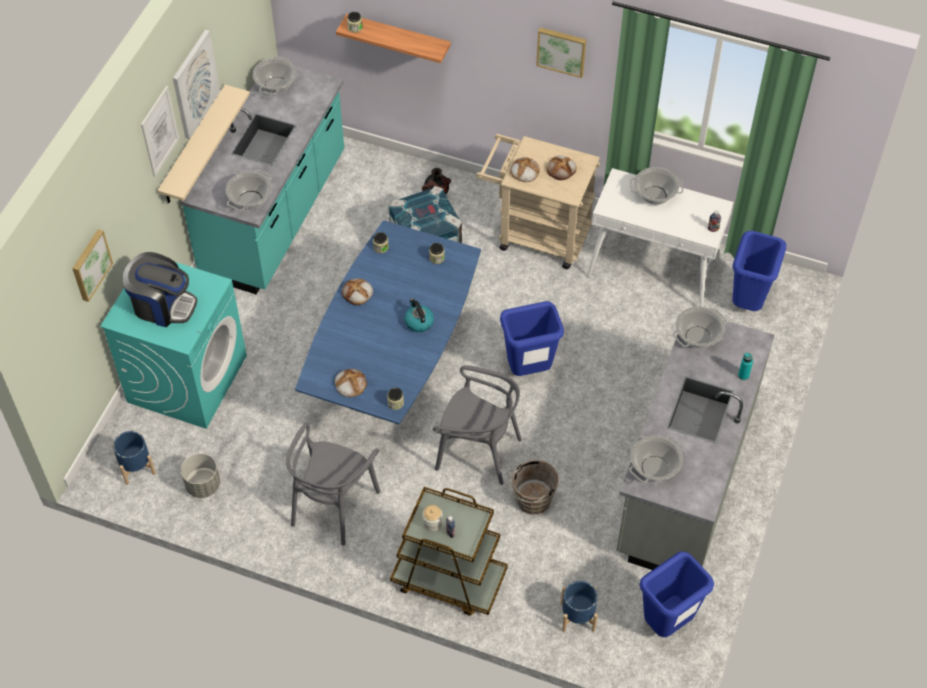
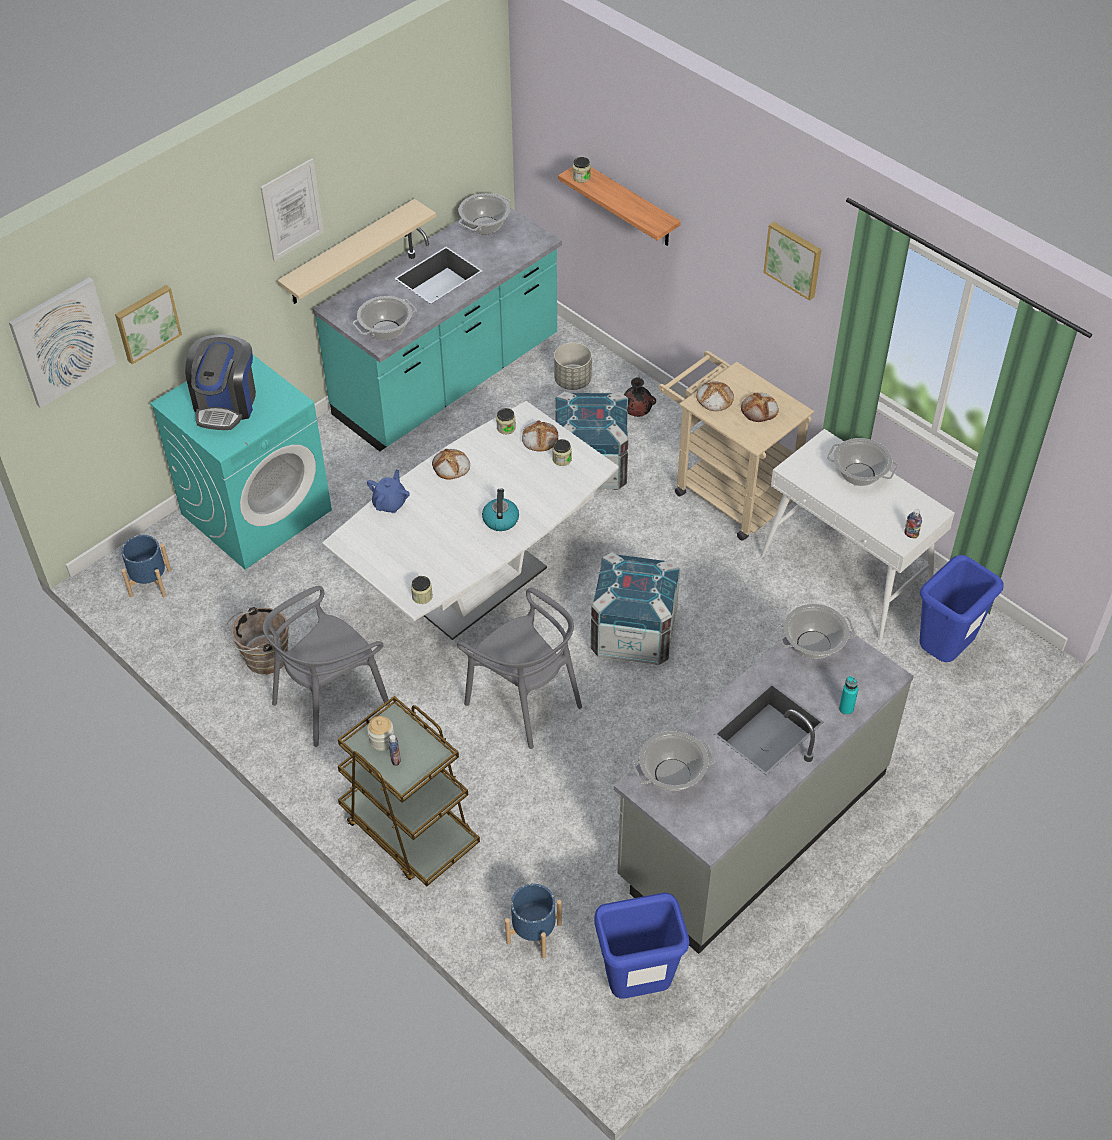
camera: 25 degrees right, 5 degrees down
(163, 305) = (226, 404): coffee machine -> coffee machine turned 60 degrees clockwise
(195, 84) = (362, 176): picture -> picture (62, 341)
(203, 485) = (206, 626): grey planter -> grey planter (573, 381)
(328, 339) = (390, 503): none -> blue teapot
(350, 384) = (384, 558): bread -> bread (539, 438)
(394, 375) = (478, 586): blue dining table -> white dining table
(528, 370) = (633, 634): blue trash can -> crate
(531, 501) = (554, 780): brown bucket -> brown bucket (262, 658)

